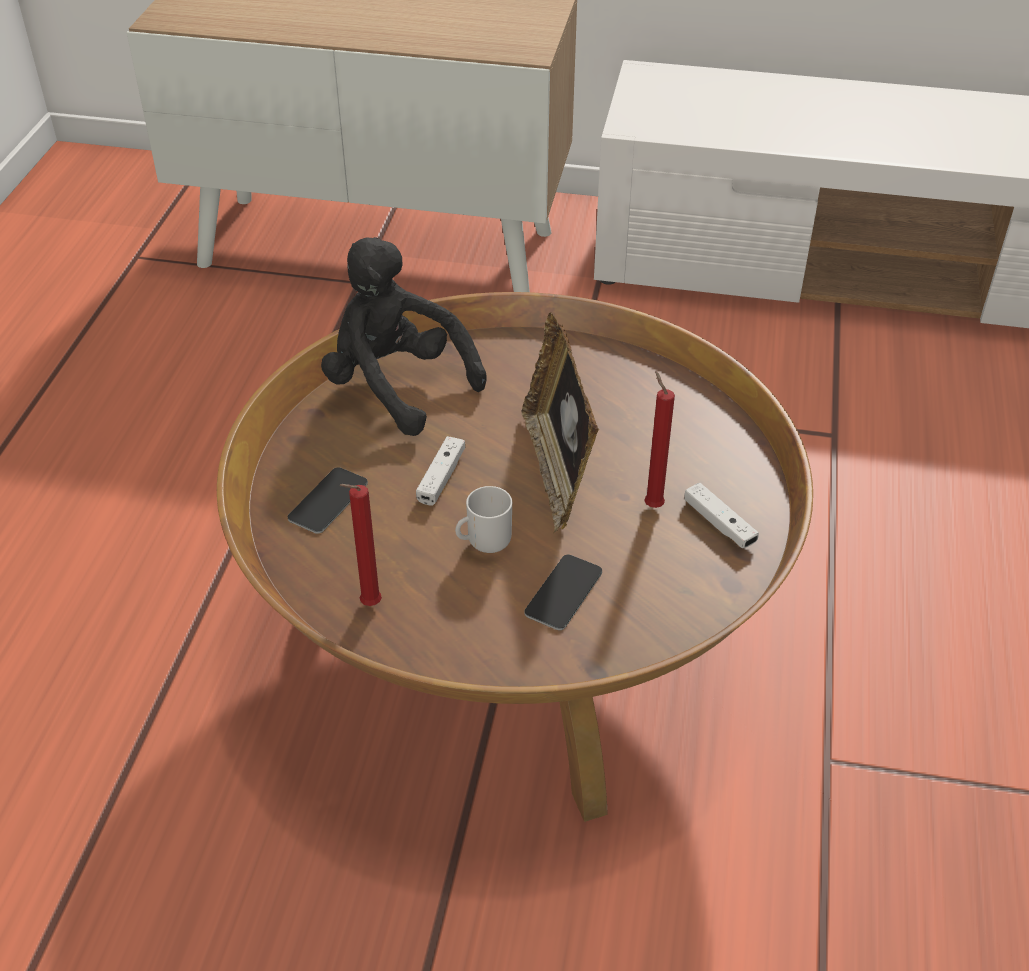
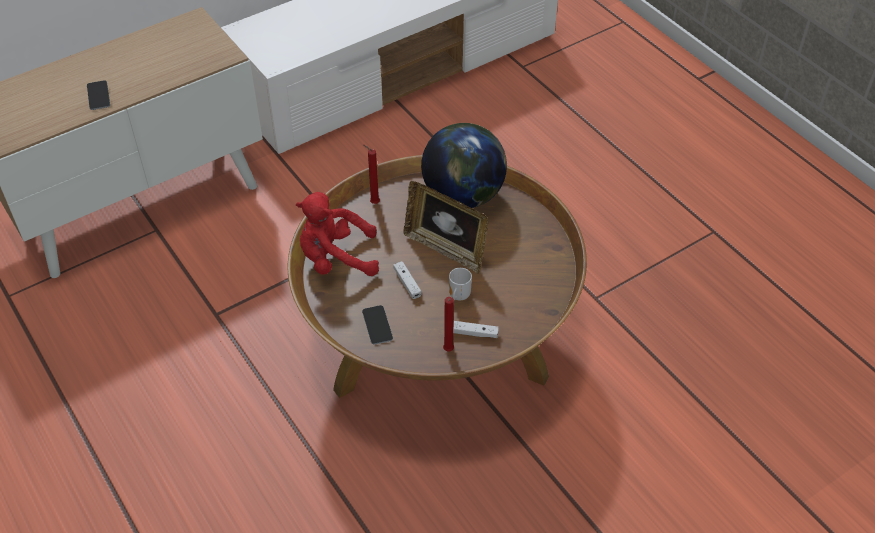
camera: 45 degrees left, 5 degrees up
(396, 386) = (336, 259): black plush toy -> red plush toy
(563, 593) = (508, 293): phone -> phone (98, 95)
(652, 504) = (495, 237): red candle -> red candle (373, 203)
(680, 419) = (463, 195): none -> globe
(719, 524) = (526, 227): white game controller -> white game controller (474, 333)

